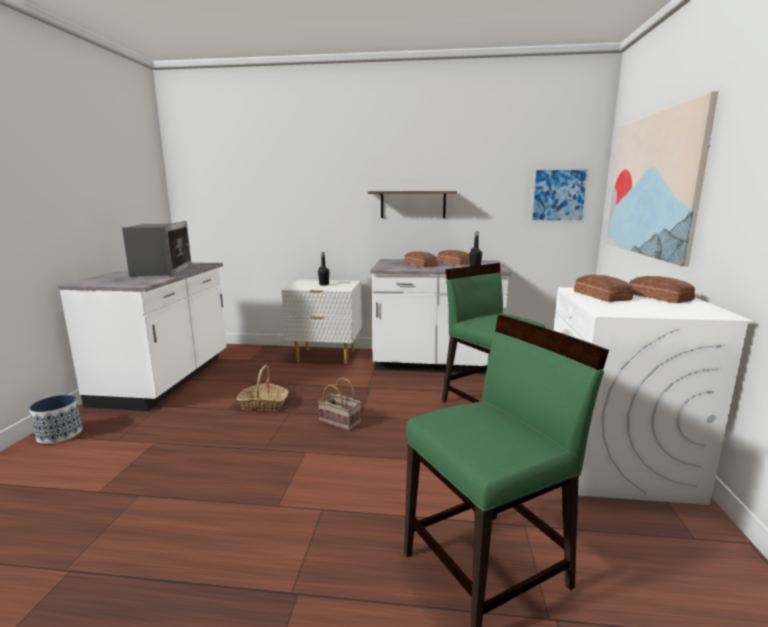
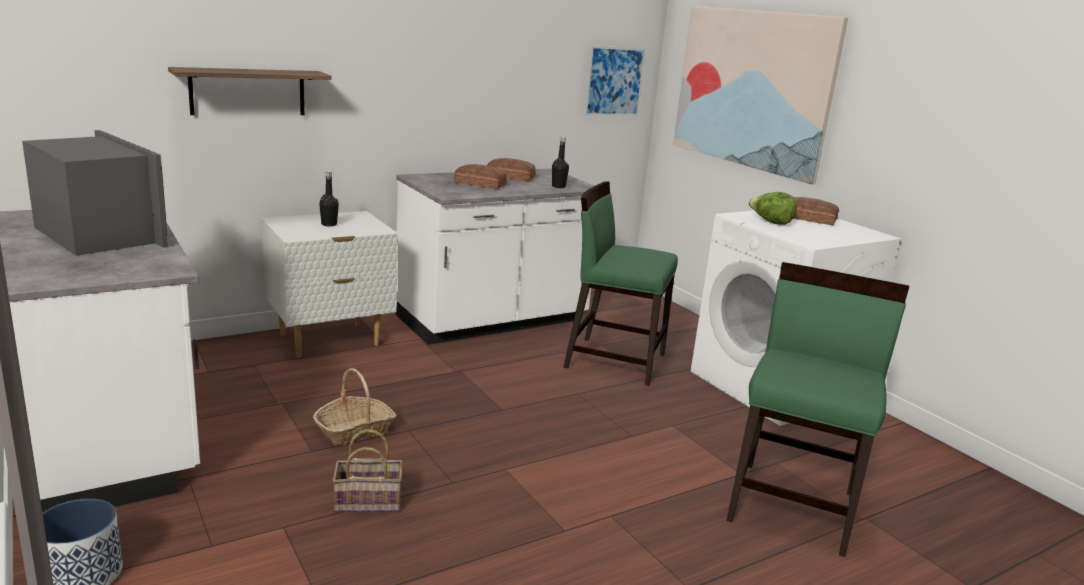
camera: 40 degrees left, 5 degrees up
(341, 422) = (491, 422): basket -> basket (370, 501)
(413, 204) = (443, 90): shelf -> shelf (248, 92)
(601, 296) = (770, 222): bread -> lettuce

